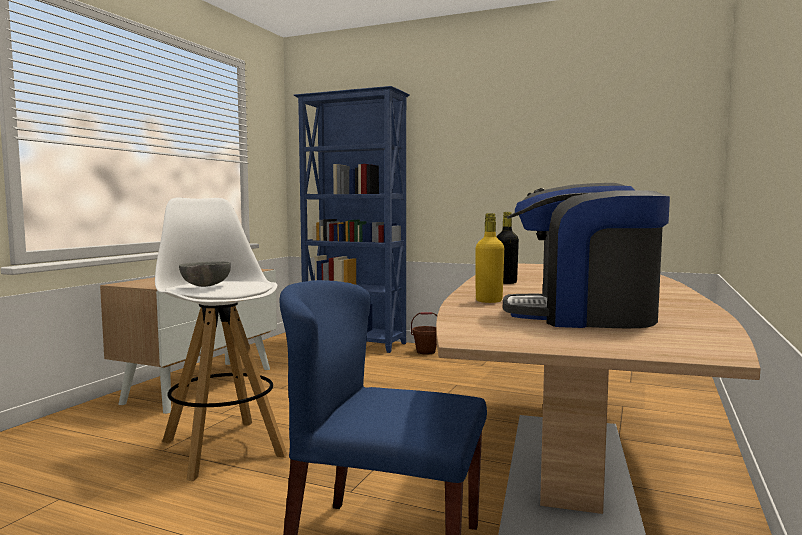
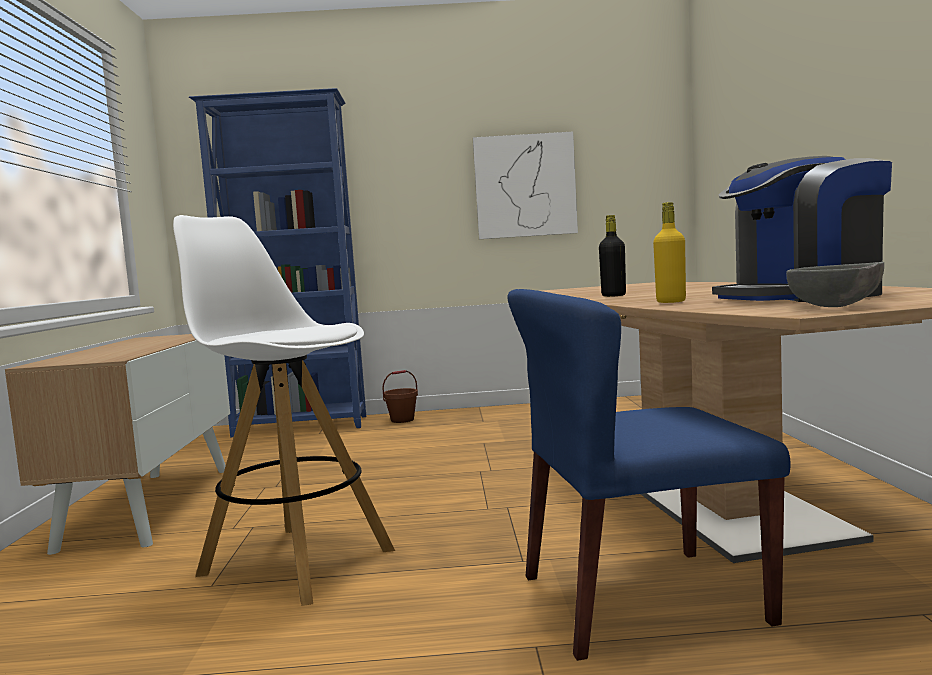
camera: 25 degrees left, 0 degrees up
(205, 286) = (280, 331): grey bowl -> grey bowl (835, 306)
(552, 165) = (525, 186): none -> picture

